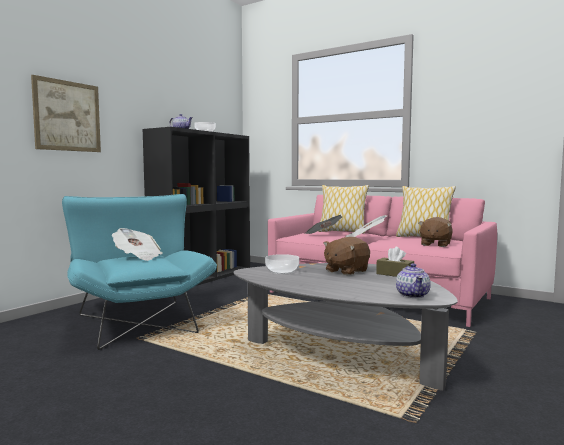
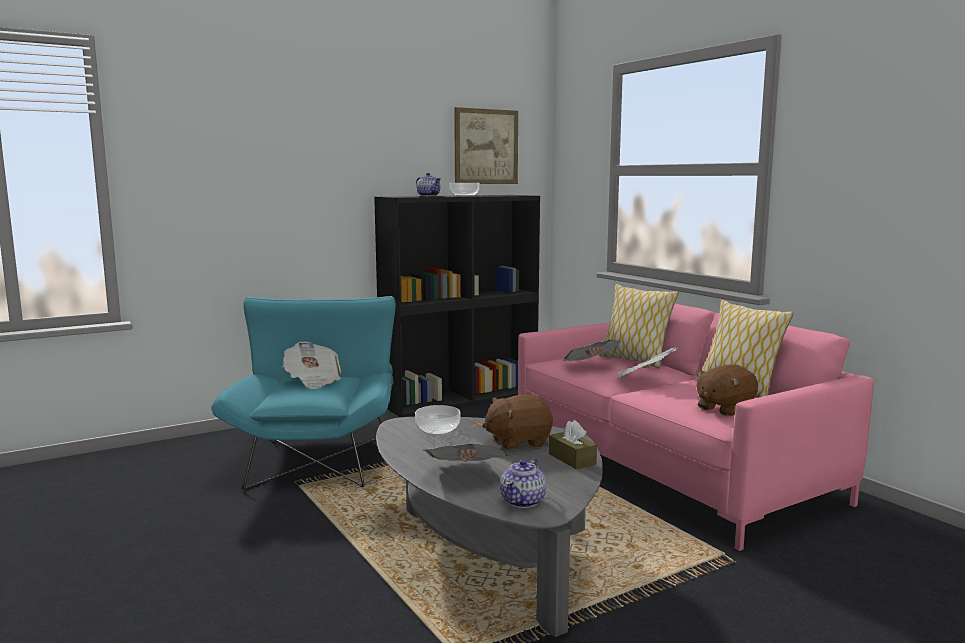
camera: 25 degrees right, 5 degrees up
(67, 116) = (269, 191): picture -> picture (486, 147)
(349, 288) = (466, 475): none -> newspaper

